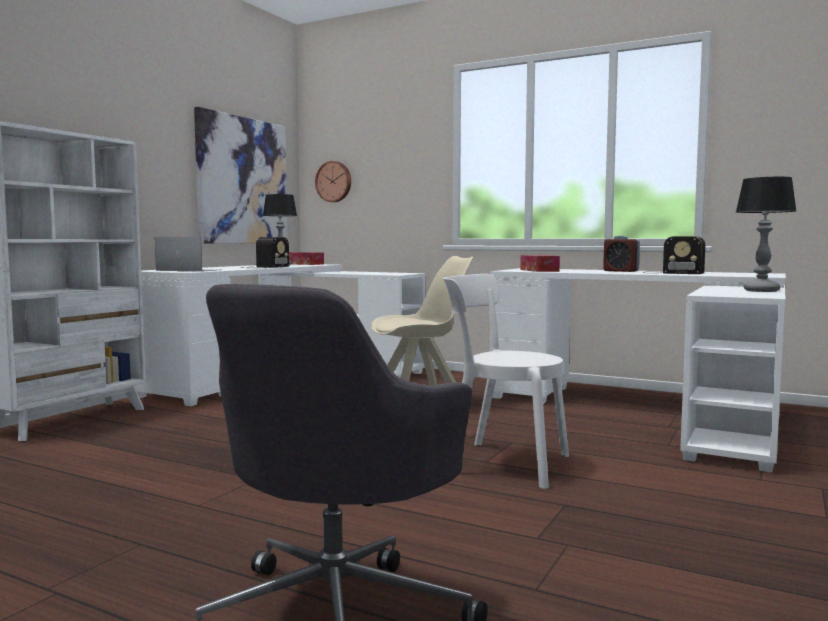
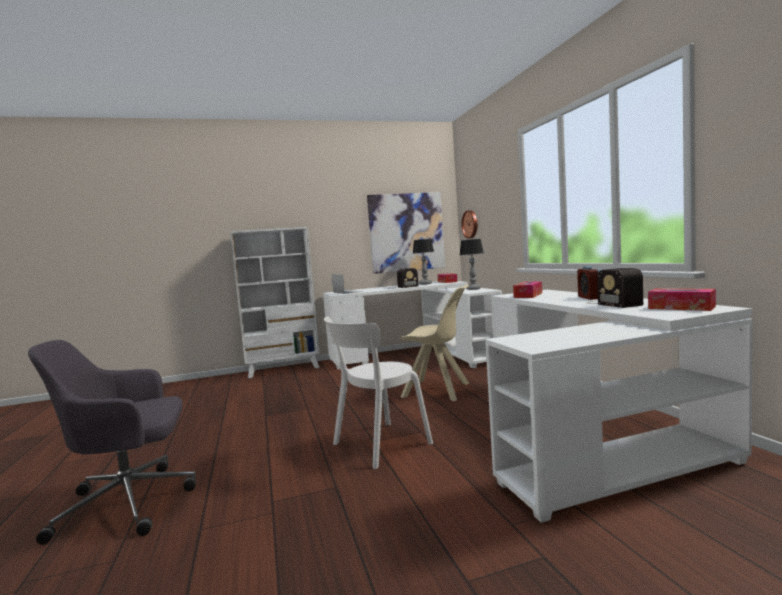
camera: 45 degrees right, 0 degrees up
(500, 463) = (378, 445): white chair -> white chair turned 105 degrees counterclockwise
(741, 273) = (681, 307): none -> tissue box
(762, 291) = (597, 337): table lamp -> table lamp (473, 289)

